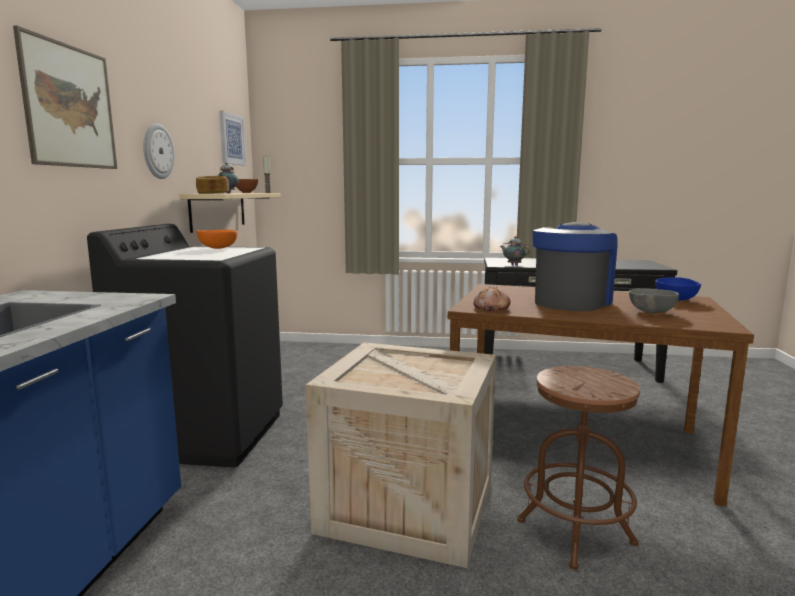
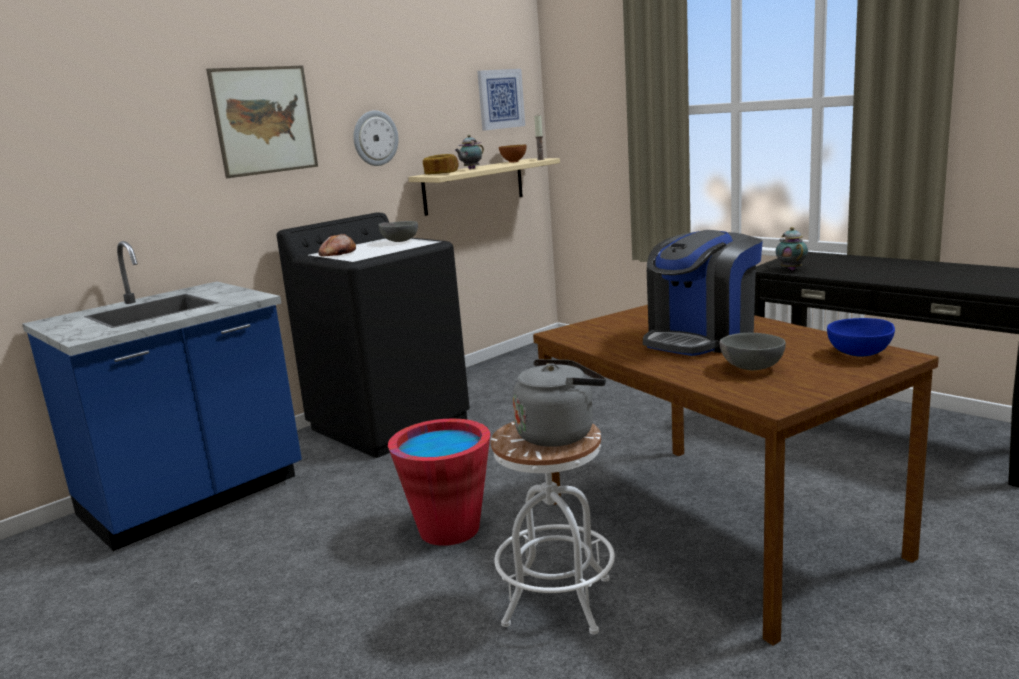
camera: 40 degrees right, 5 degrees up
(217, 248) = (399, 241): orange bowl -> grey bowl
(405, 507) = (449, 529): crate -> red bucket
(490, 308) = (584, 335): bread -> bread (337, 254)
(572, 302) = (701, 339): coffee machine -> coffee machine turned 150 degrees clockwise
(575, 532) = (557, 601): brown stool -> white stool
(593, 377) = (559, 434): none -> grey kettle

